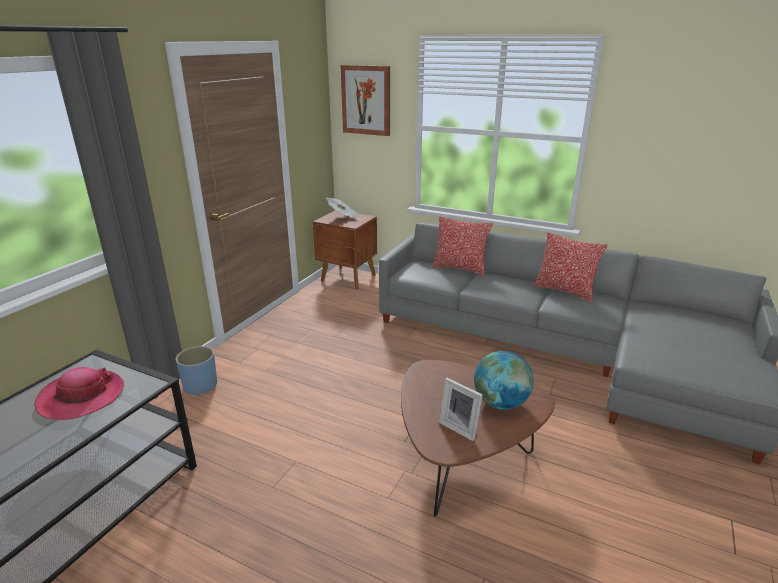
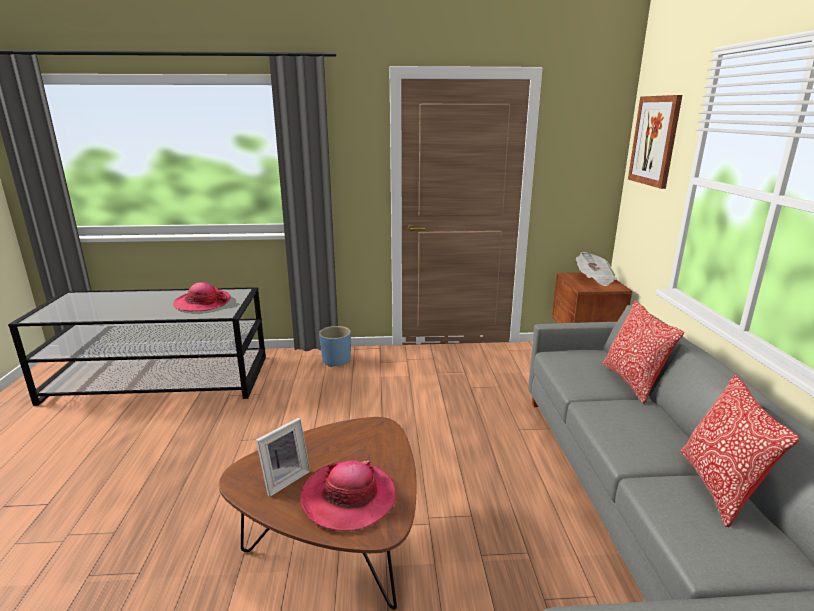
camera: 60 degrees right, 5 degrees down
(460, 427) = (284, 479): picture frame -> picture frame turned 150 degrees counterclockwise
(500, 403) = (349, 498): globe -> hat

